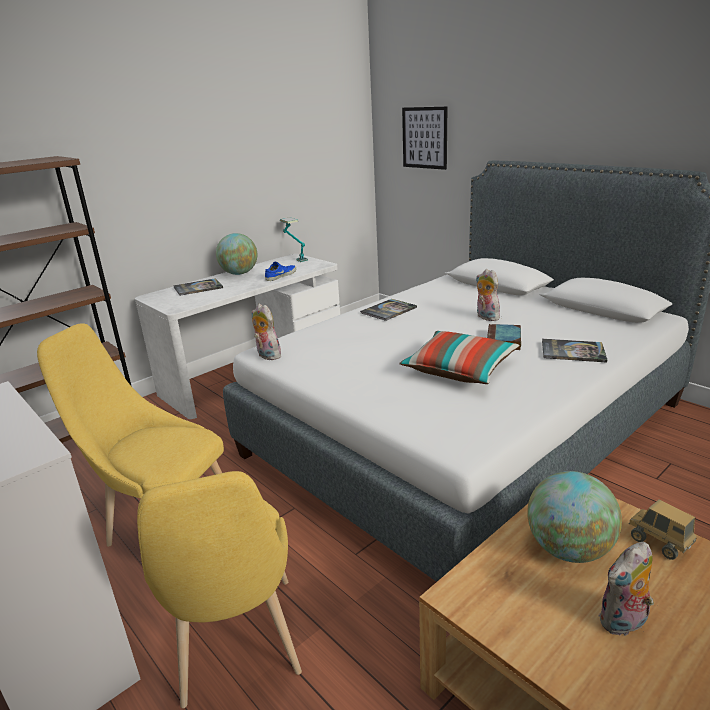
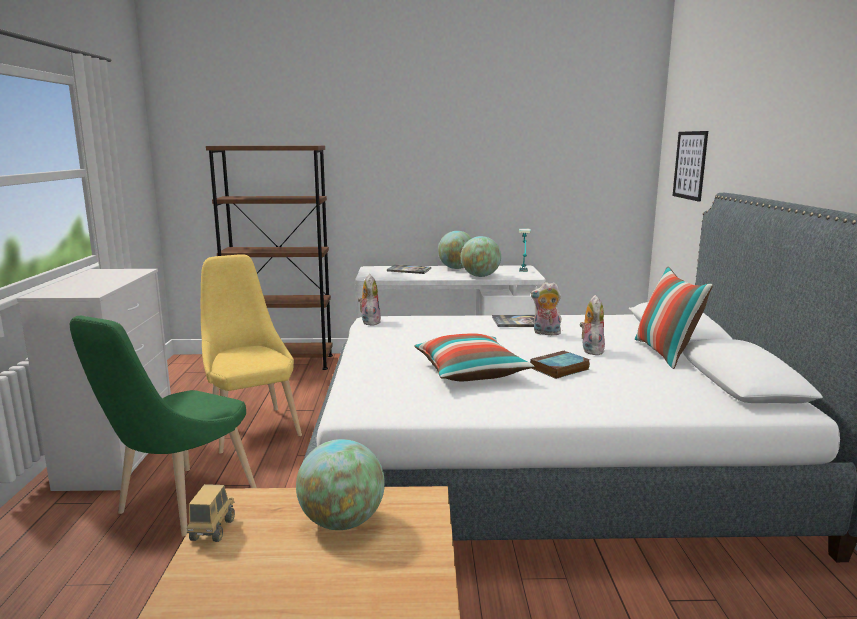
camera: 40 degrees right, 10 degrees down
(238, 649) = (180, 505): yellow chair -> green chair
(280, 276) = (480, 276): blue shoe -> globe
(529, 303) = (666, 354): none -> pillow
(572, 351) = (602, 396): book -> none
(623, 623) = (278, 574): plush toy -> plush toy (546, 333)
(659, 543) = (411, 559): toy truck -> toy truck (212, 530)

